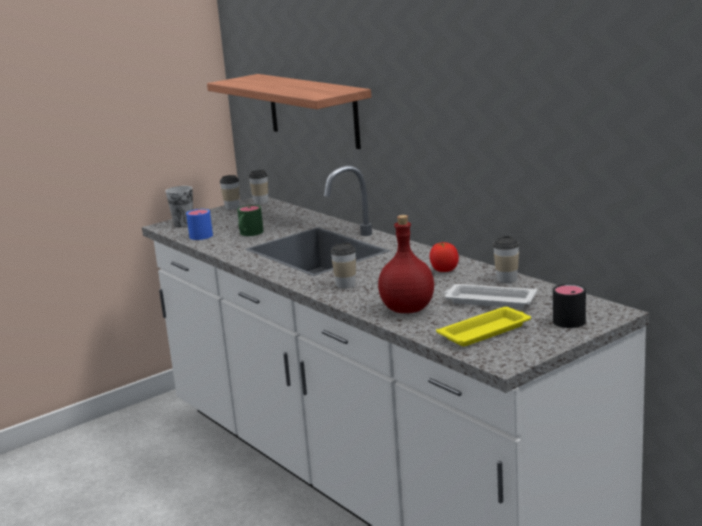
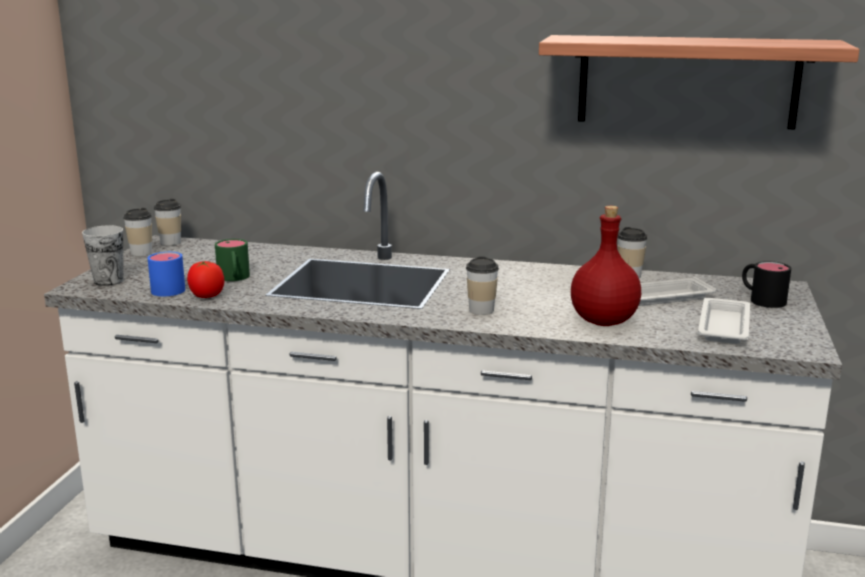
camera: 40 degrees left, 0 degrees up
(313, 110) = (263, 112): shelf -> shelf (687, 81)
(444, 270) = (552, 278): tomato -> tomato (206, 296)
(486, 331) = (724, 326): yellow tray -> white tray

